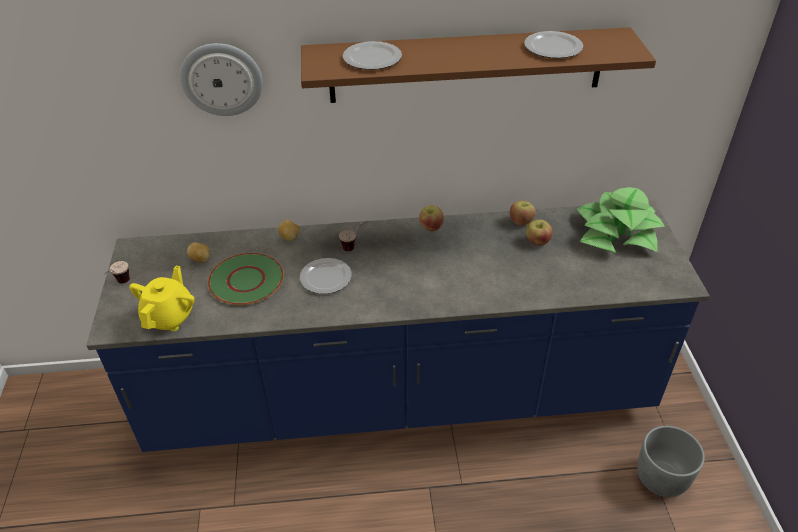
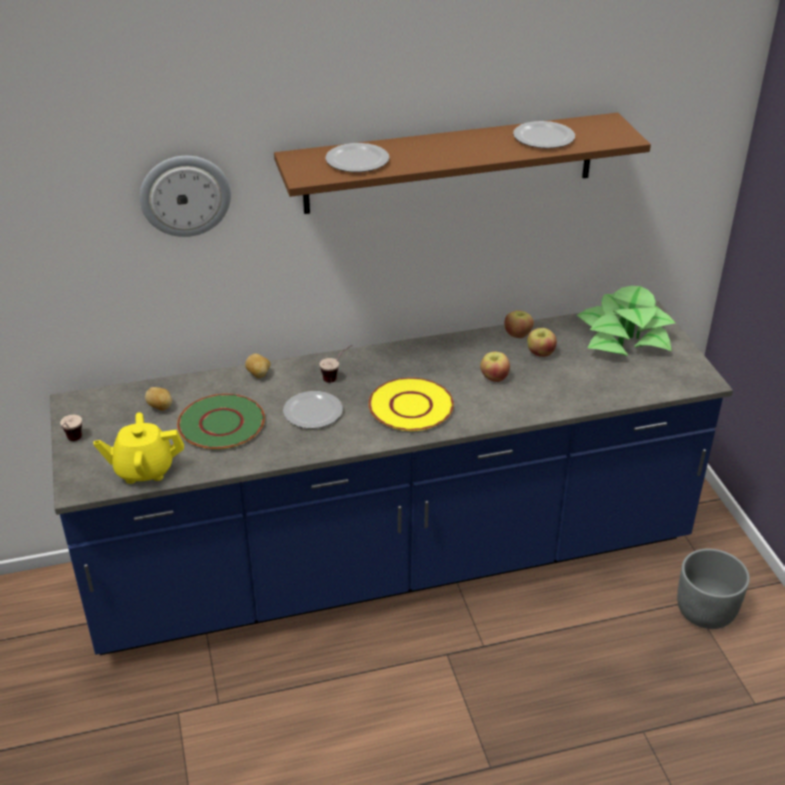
camera: 10 degrees left, 5 degrees down
(169, 317) = (144, 469): yellow teapot -> yellow teapot turned 105 degrees counterclockwise
(412, 281) = (411, 406): none -> yellow plate
(431, 227) = (418, 349): apple -> apple (494, 377)

